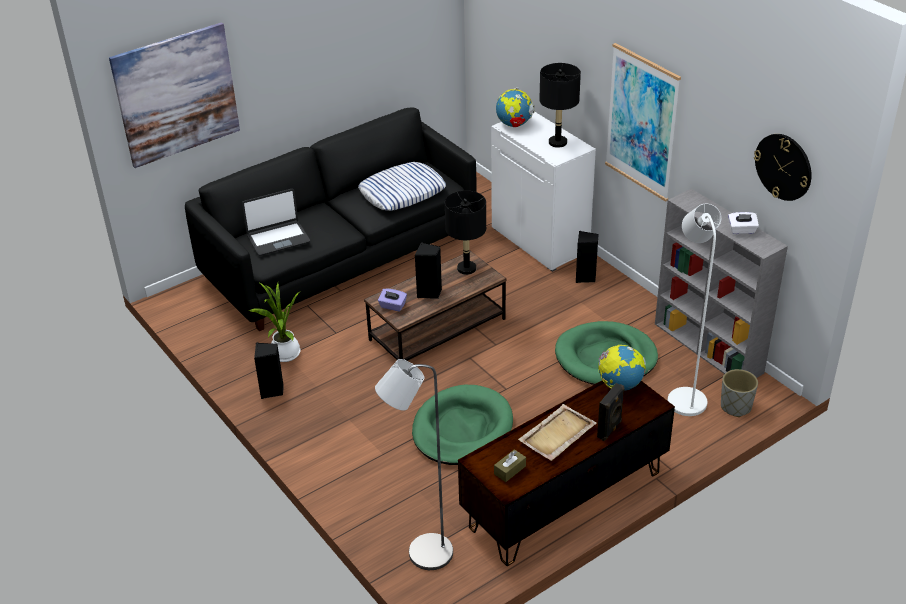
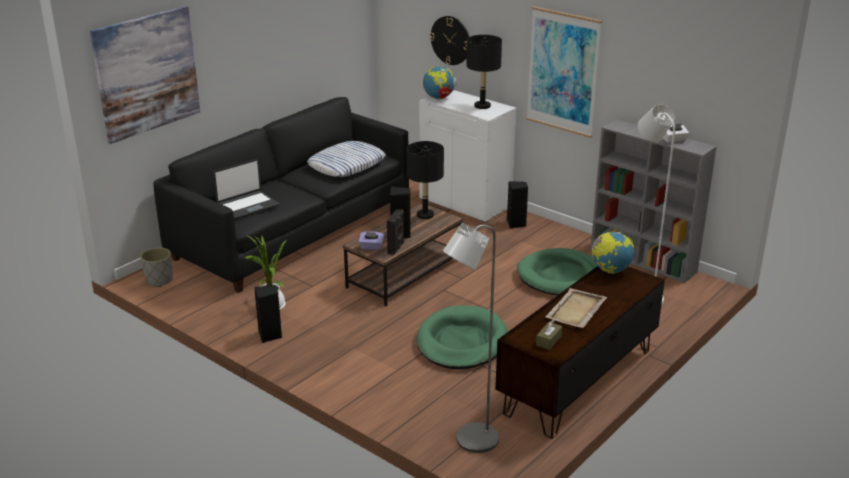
camera: 15 degrees left, 10 degrees down
(610, 429) = (619, 301): black speaker -> black speaker (396, 248)
(735, 406) = (687, 297): grey planter -> grey planter (159, 280)
(783, 166) = (708, 75): wall clock -> wall clock (451, 40)

